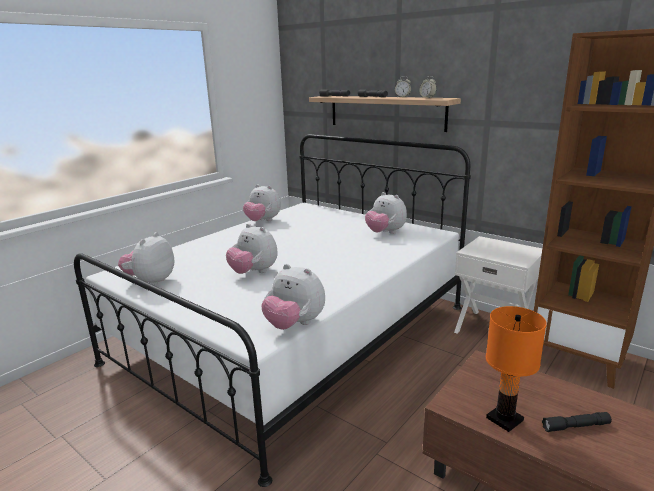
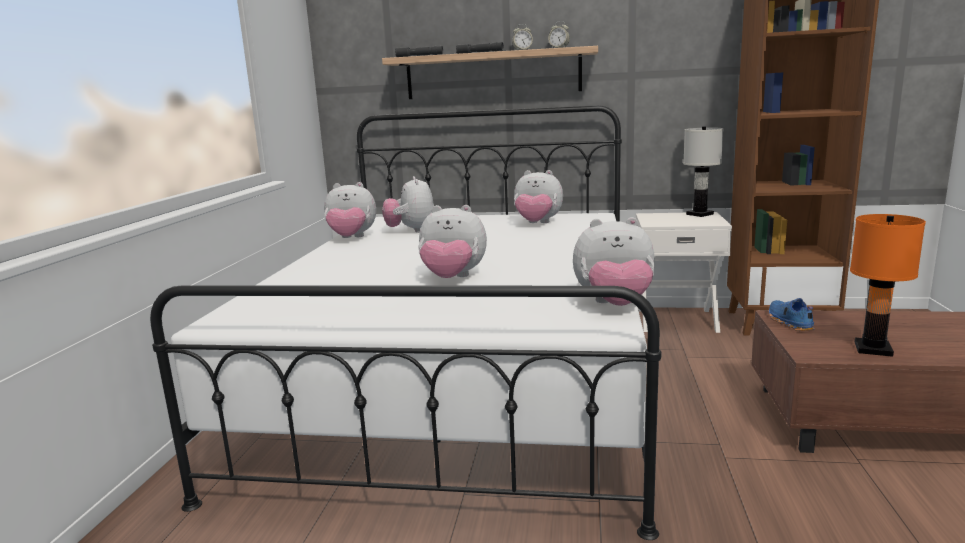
camera: 30 degrees left, 5 degrees down
(151, 281) = (312, 315): plush toy -> plush toy (411, 231)
(481, 370) = (789, 322): none -> blue shoe
(526, 249) = (699, 214): none -> white table lamp
(576, 426) = (928, 336): black flashlight -> none

